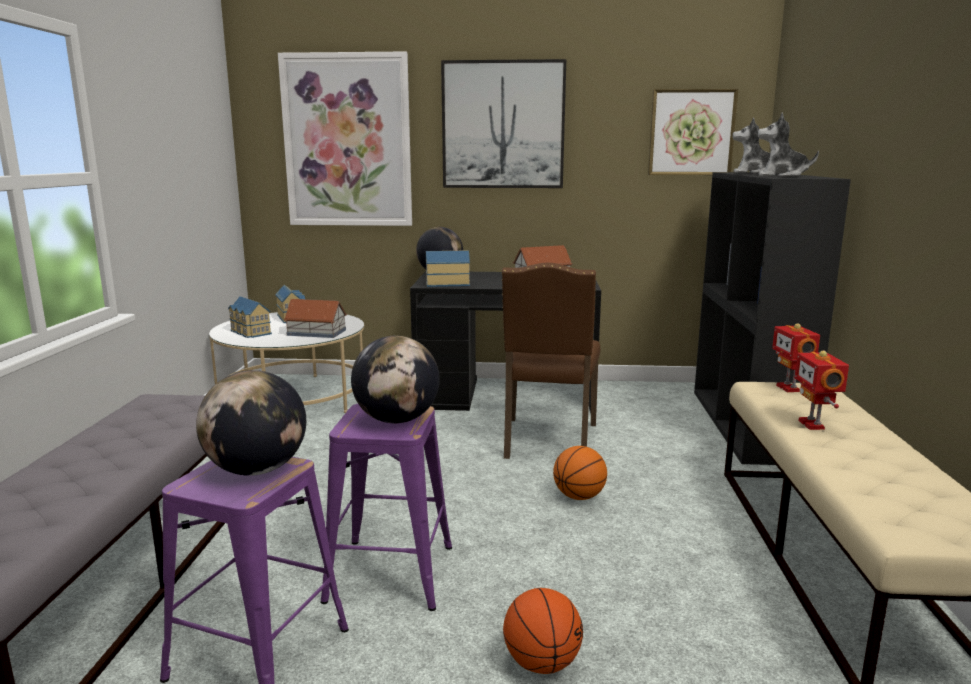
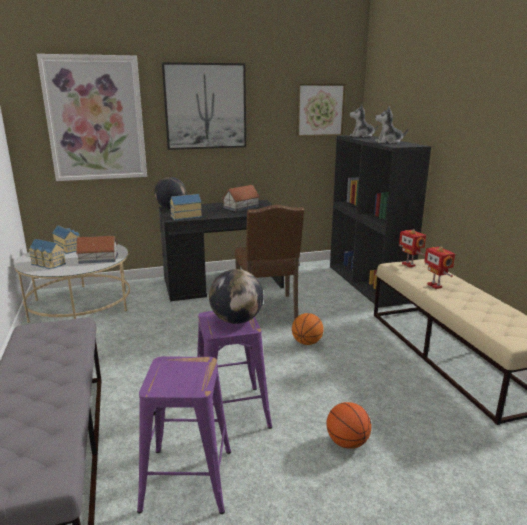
camera: 20 degrees left, 5 degrees up
(256, 470) = (186, 370): globe -> none

